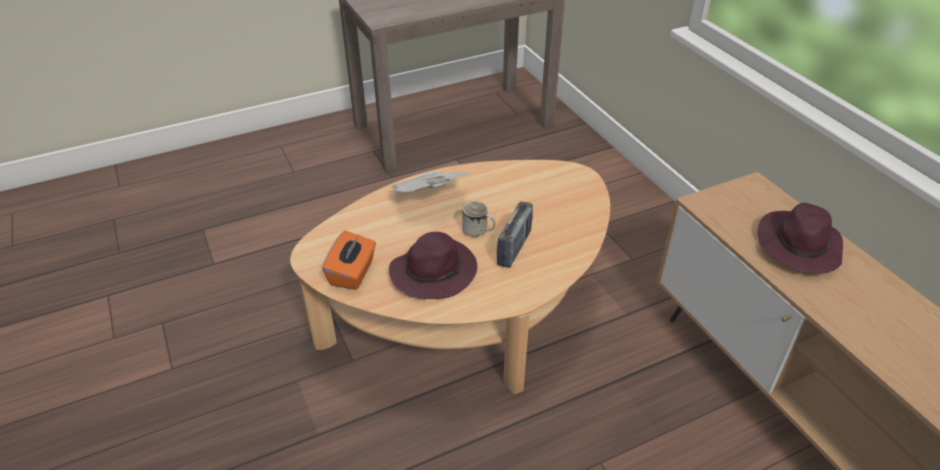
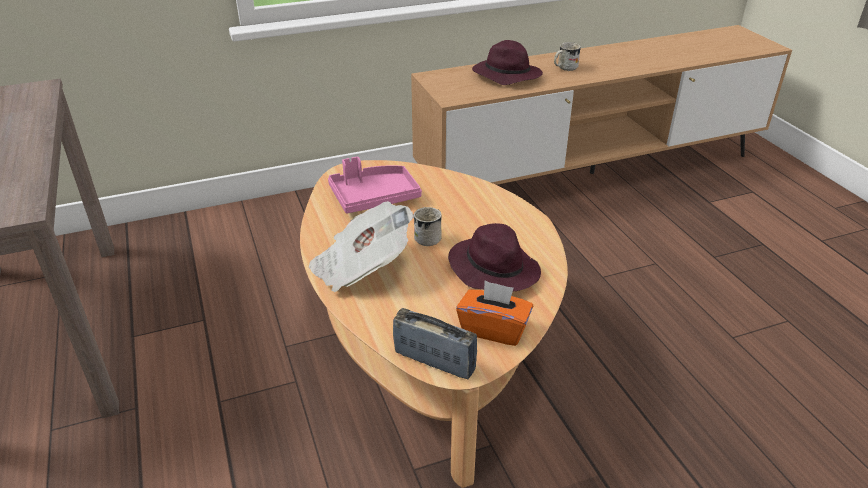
camera: 85 degrees left, 5 degrees down
(514, 248) = (460, 217): radio -> radio (434, 361)
(536, 193) = (374, 197): none -> pink tray
(864, 303) = (564, 68): none -> white mug

